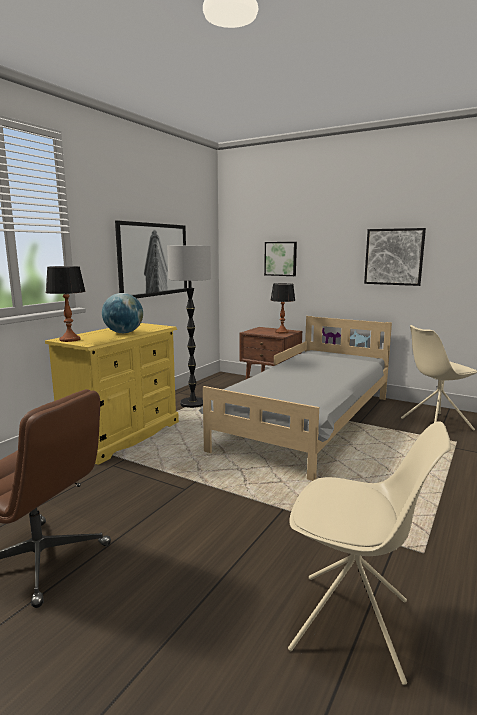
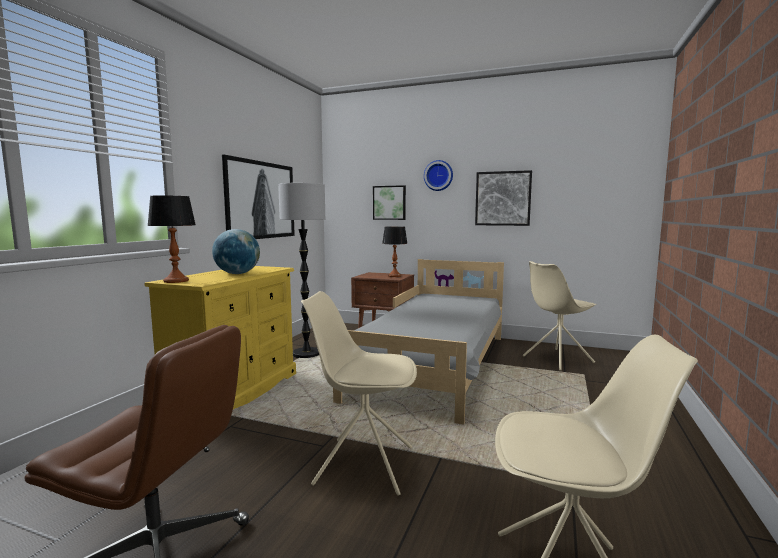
camera: 10 degrees left, 5 degrees down
(213, 508) = (363, 465): none -> beige chair
(329, 232) = (438, 175): none -> wall clock

